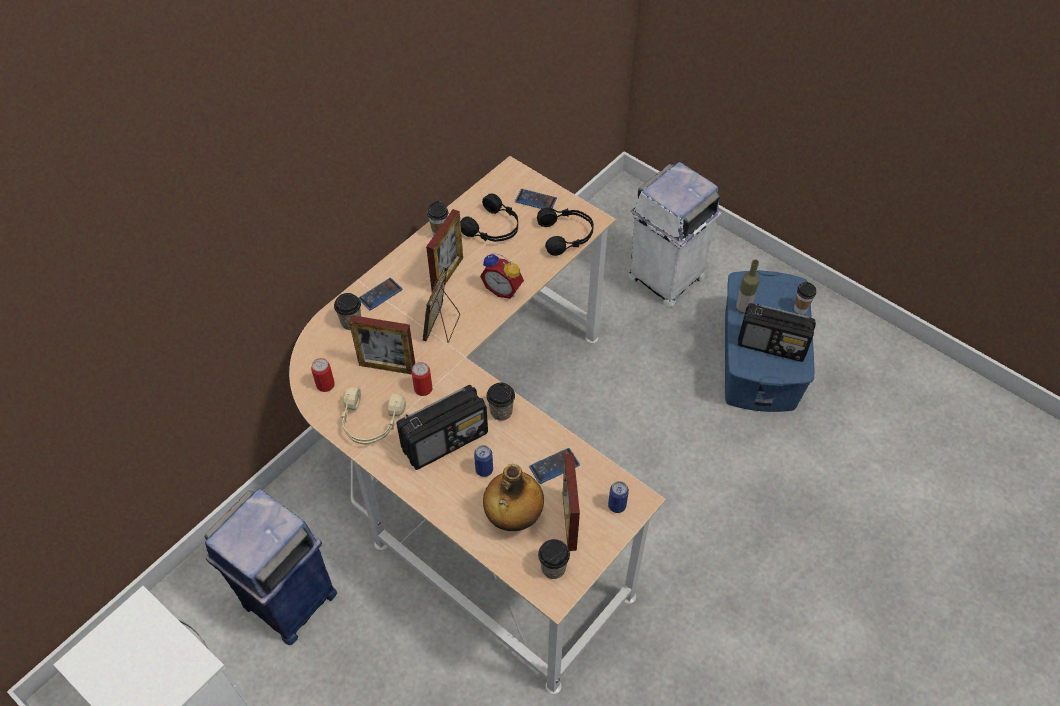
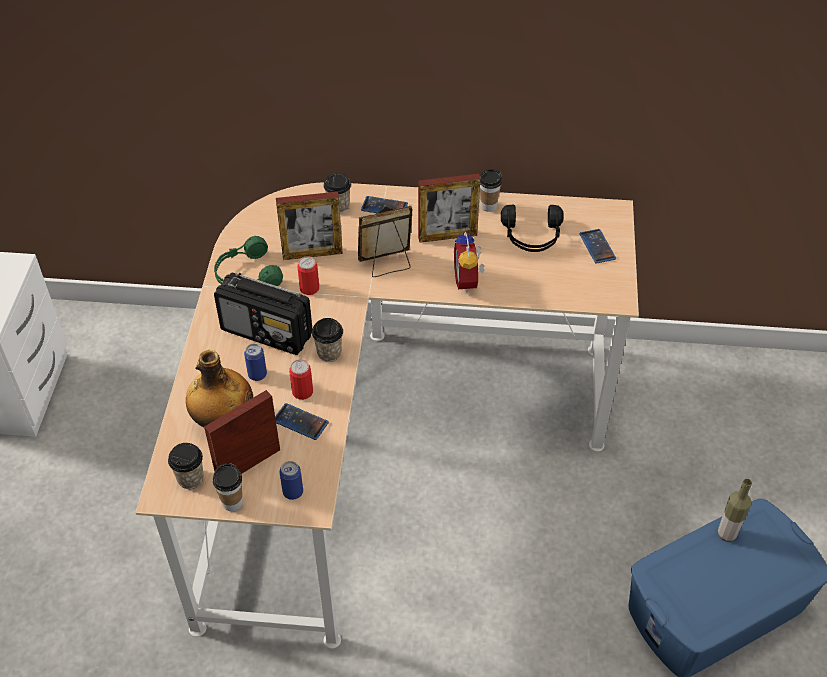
camera: 55 degrees right, 5 degrees down
(288, 601) = (150, 389): blue trash can -> none
(325, 384) = (262, 227): can -> can (302, 392)
(370, 423) = (246, 275): beige headphones -> green headphones
(387, 367) = (312, 254): picture frame -> picture frame turned 75 degrees counterclockwise
(566, 235) = (577, 290): black headphones -> none
(665, 278) = (732, 465): white trash can -> none
(772, 345) = (705, 588): radio -> none
(800, 309) = (782, 590): cup -> cup (232, 503)

